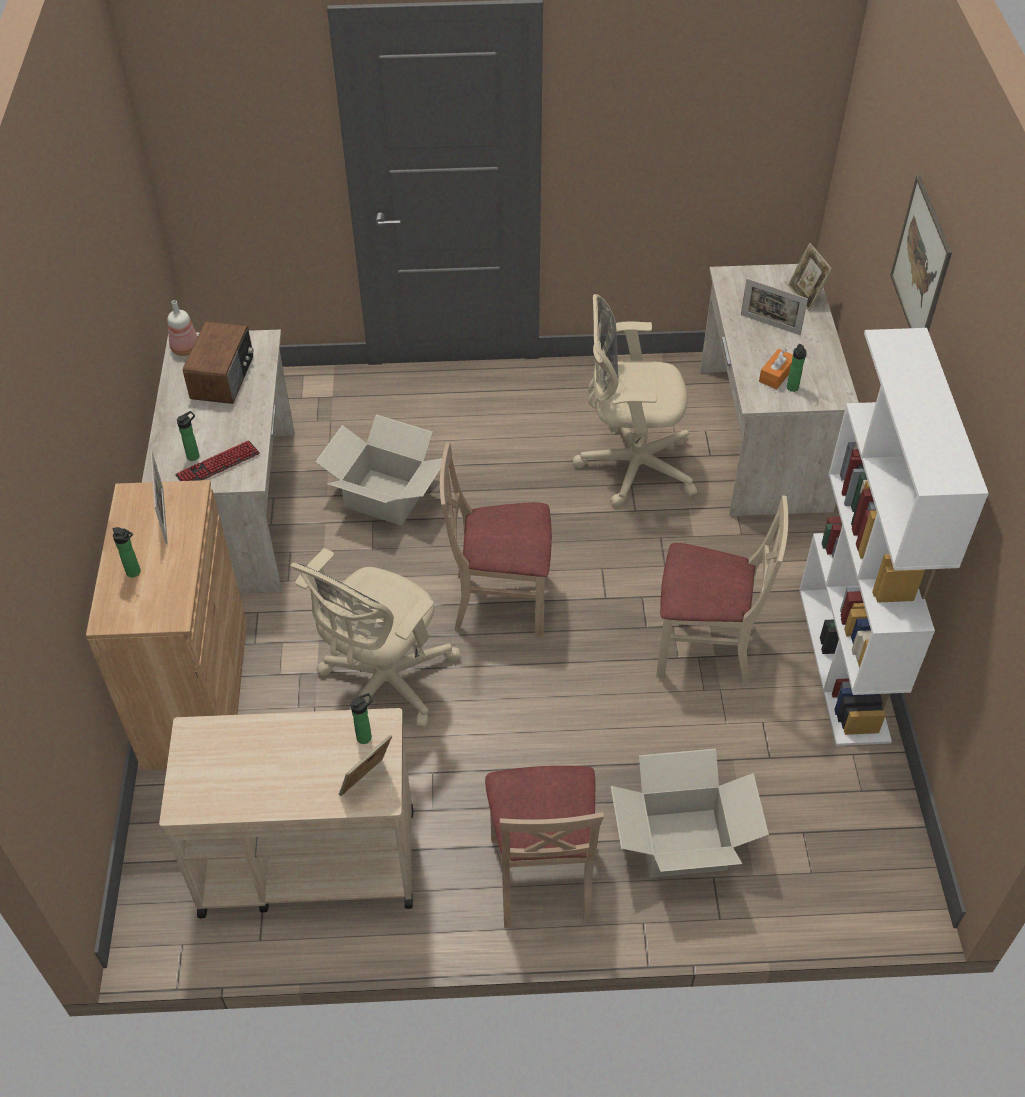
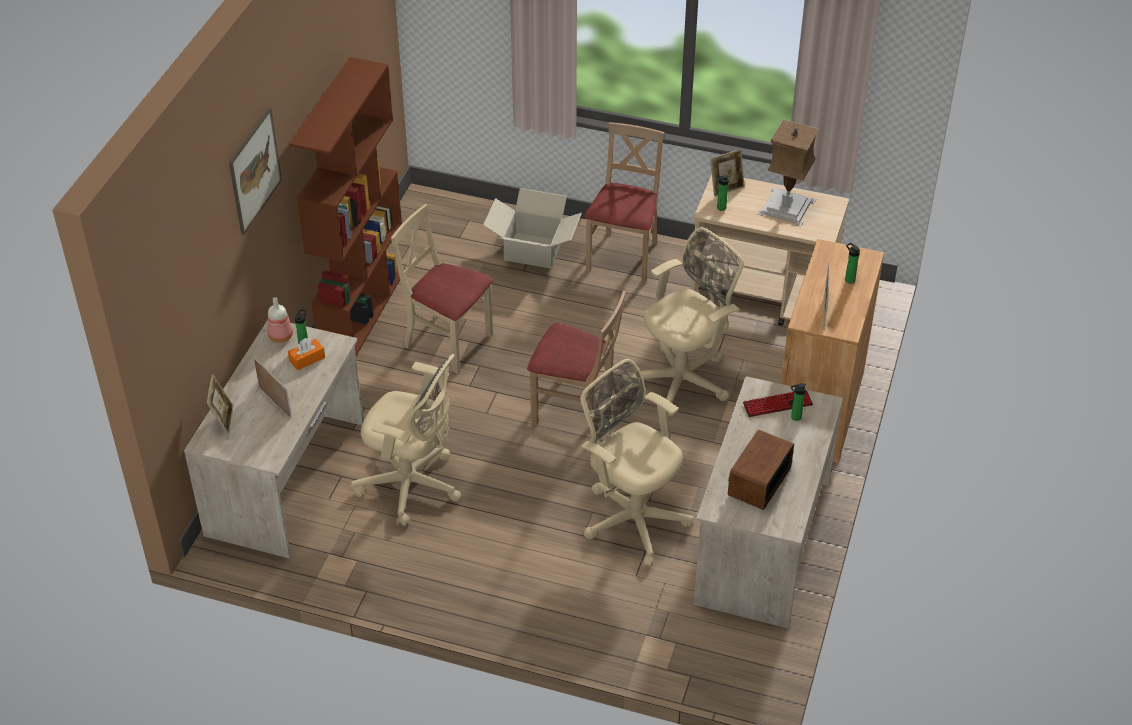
camera: 160 degrees left, 5 degrees down
(184, 349) = (788, 520): bottle -> bottle (281, 336)
(259, 771) = (787, 207): none -> table lamp
(385, 497) = (632, 517): cardboard box -> beige office chair
(844, 664) = (362, 309): white bookcase -> brown bookcase

